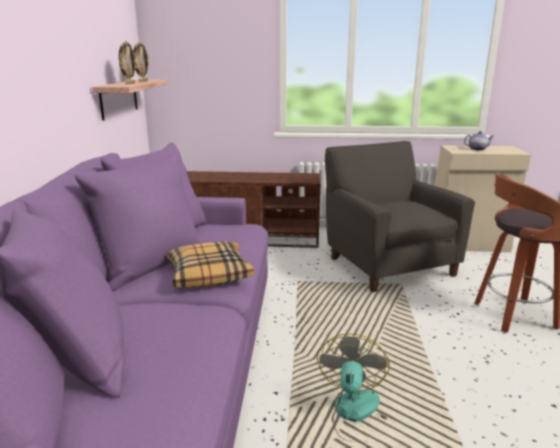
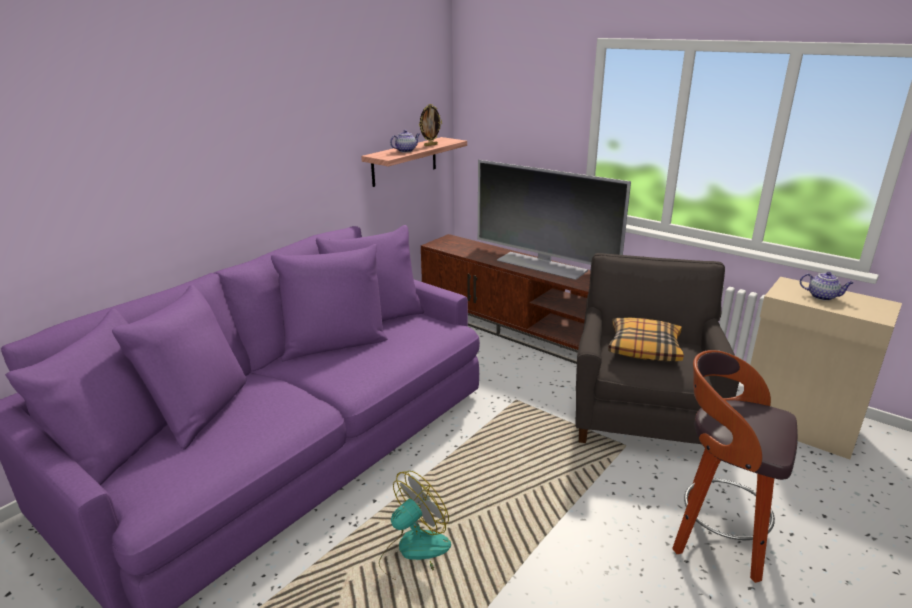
camera: 35 degrees right, 5 degrees up
(129, 83) = (406, 151): picture frame -> teapot
(208, 273) = (355, 370): pillow -> pillow (644, 347)
(259, 175) = (542, 265): none -> television

